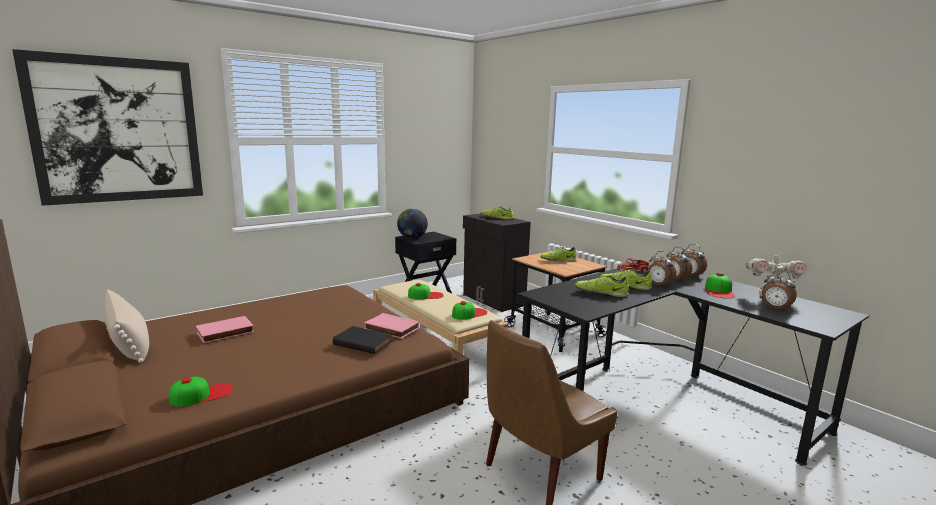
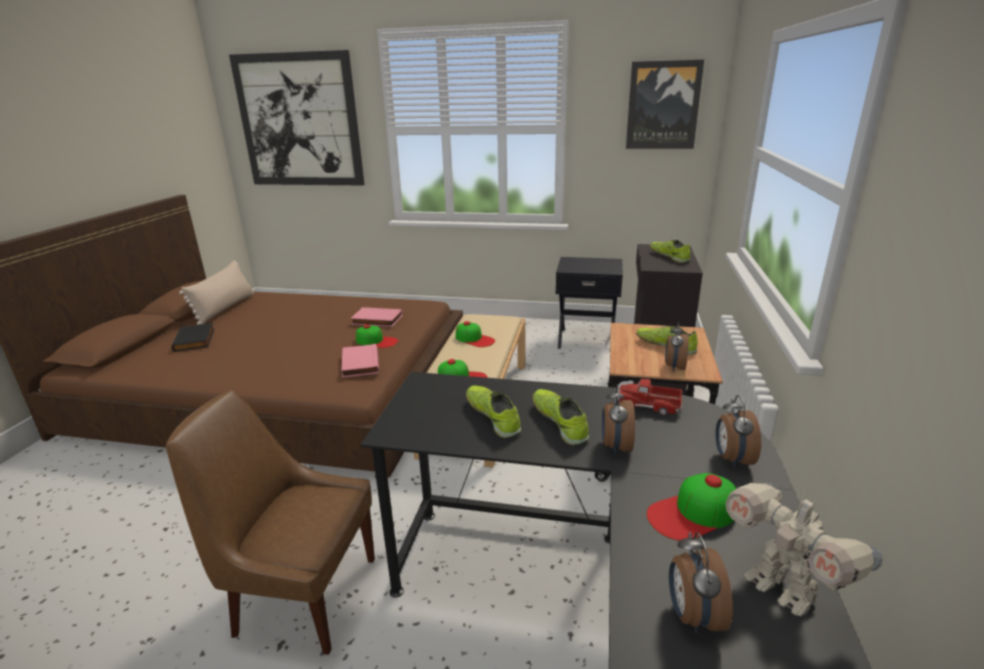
camera: 50 degrees right, 10 degrees up
(202, 394) = (166, 364): cap -> cap (376, 341)
(225, 333) = (275, 319): pink book -> pink book (376, 320)
(364, 342) = (312, 368): black book -> black book (196, 340)
(412, 238) = (572, 263): globe -> none
(441, 125) = (663, 105): none -> picture
(675, 280) = (677, 451): alarm clock -> alarm clock (674, 367)

